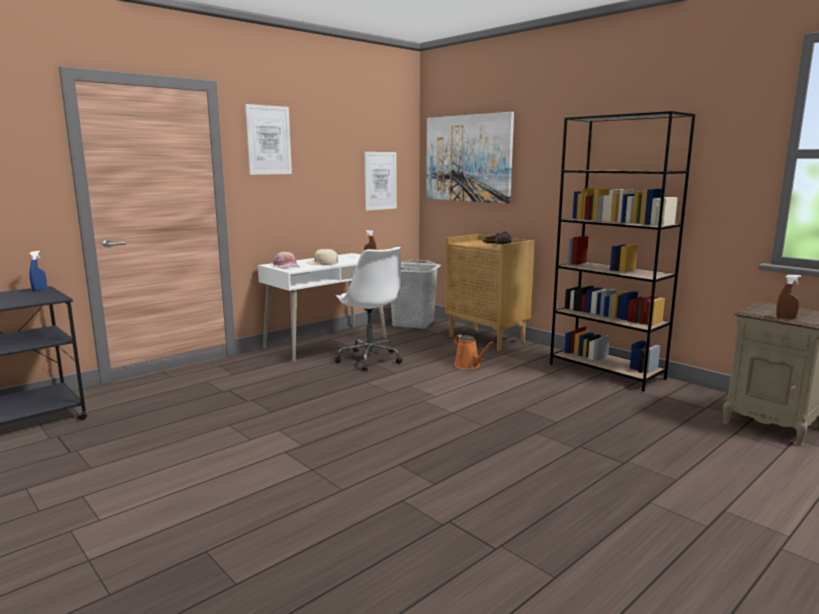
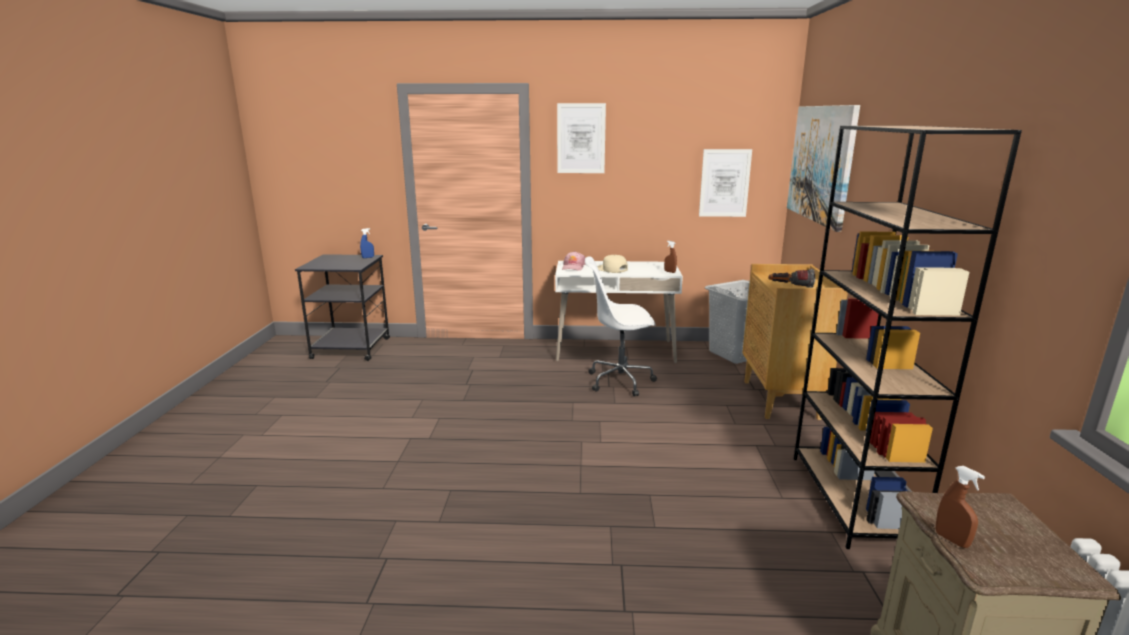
camera: 45 degrees right, 5 degrees up
(370, 360) = (618, 381): white office chair -> white office chair turned 75 degrees clockwise
(469, 365) = (696, 423): orange watering can -> none

